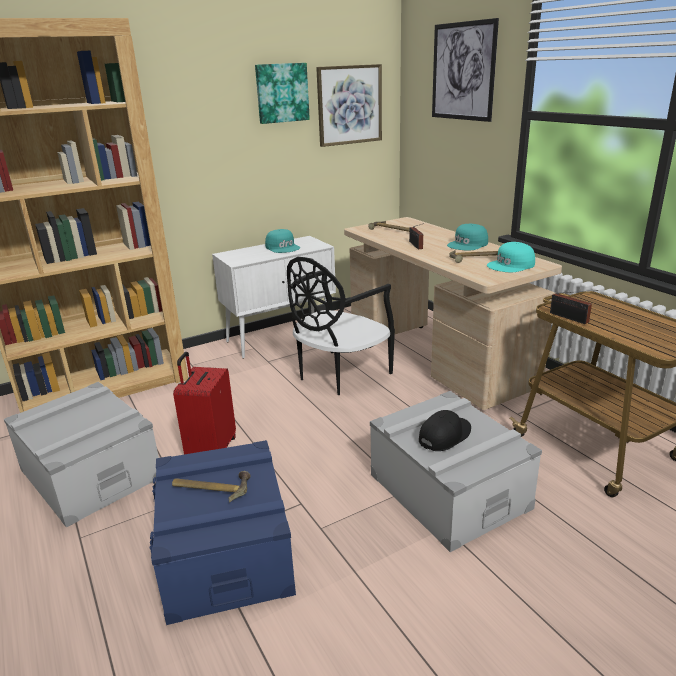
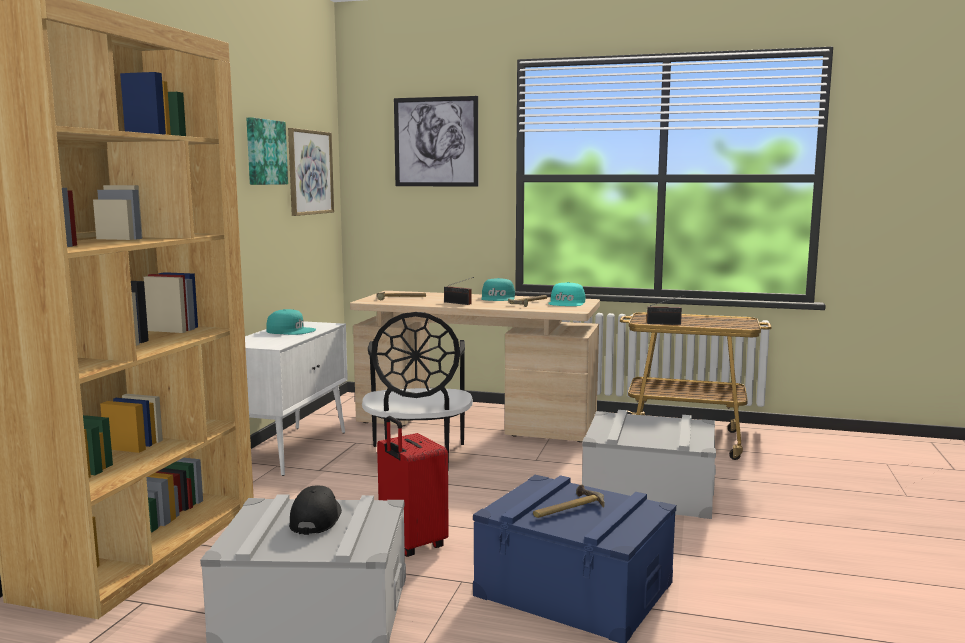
camera: 45 degrees left, 15 degrees down
(445, 436) = (649, 432): black cap -> black cap (316, 519)

